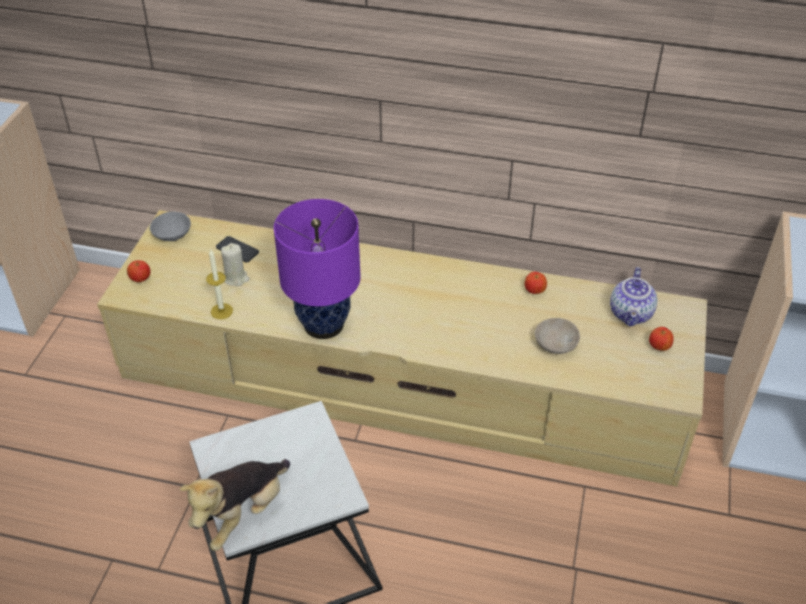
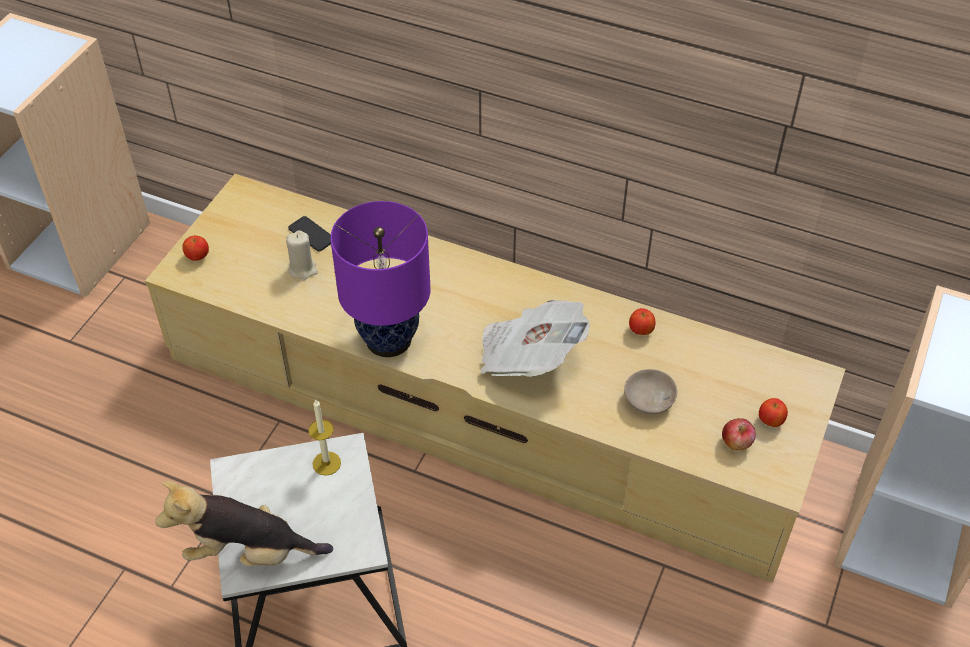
camera: 10 degrees right, 5 degrees up
(173, 233) = (244, 205): grey bowl -> none
(221, 311) = (278, 307): candle -> candle (326, 463)
(242, 514) = (248, 552): plush toy -> plush toy turned 45 degrees clockwise
(447, 323) = (529, 356): none -> newspaper
(632, 314) = (749, 375): teapot -> none
(636, 367) = (736, 443): none -> apple

